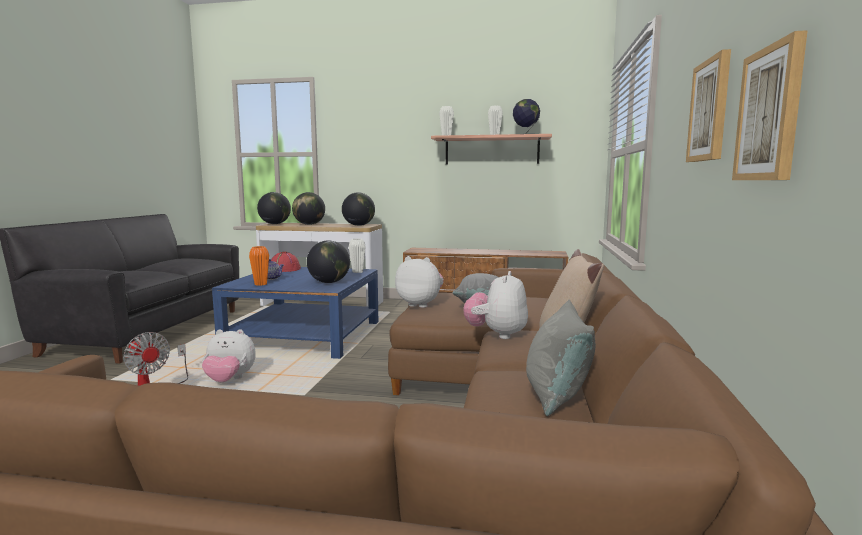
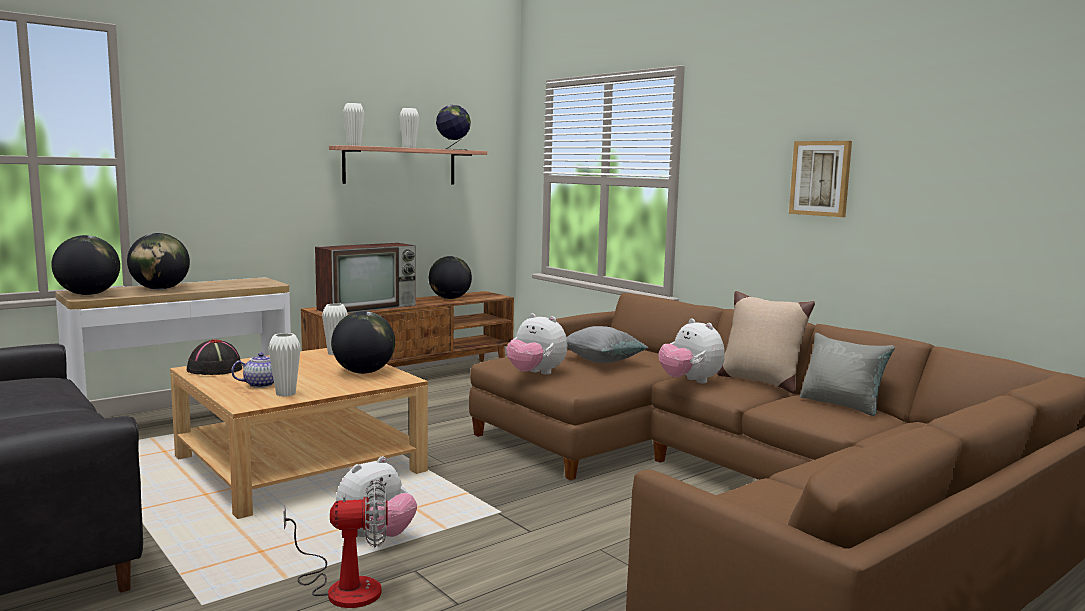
camera: 50 degrees left, 0 degrees up
(260, 284) = (286, 394): orange vase -> white vase
(284, 269) = (214, 369): red hat -> black hat
(305, 335) = (299, 464): blue coffee table -> beige coffee table
(358, 225) = (253, 283): globe -> globe (450, 298)
(420, 304) = (535, 374): plush toy -> plush toy turned 120 degrees counterclockwise
(446, 250) = (368, 307): none -> television
(770, 114) = (917, 198): picture -> none

